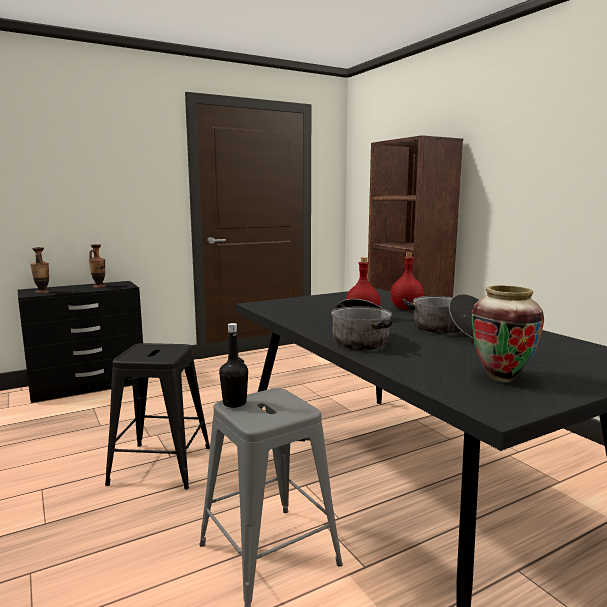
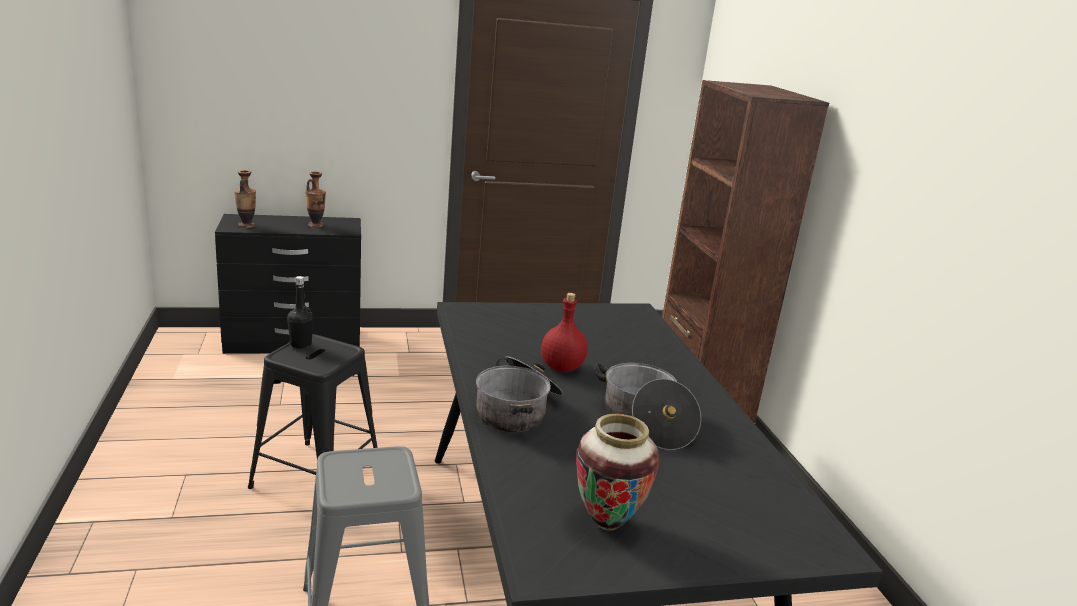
camera: 15 degrees right, 10 degrees up
(234, 403) = (339, 459): black bottle -> black bottle (300, 344)
(406, 308) = (640, 359): red bottle -> none

